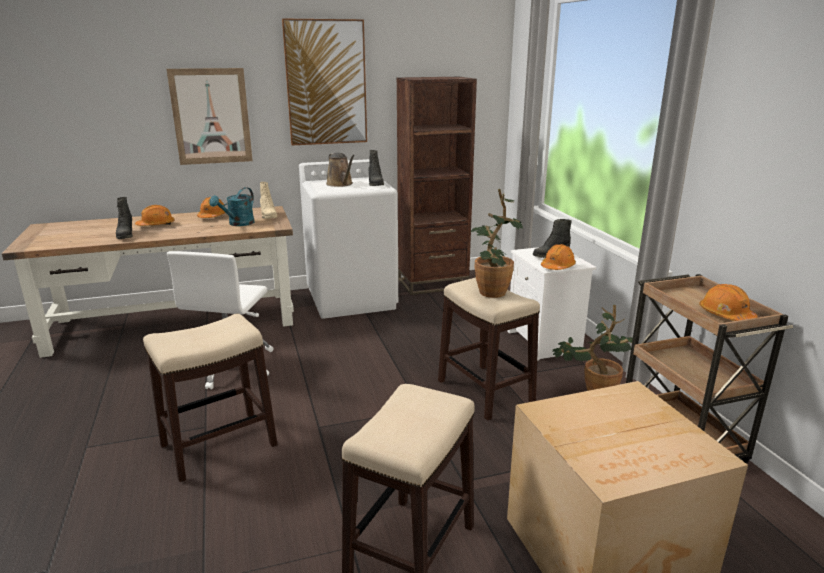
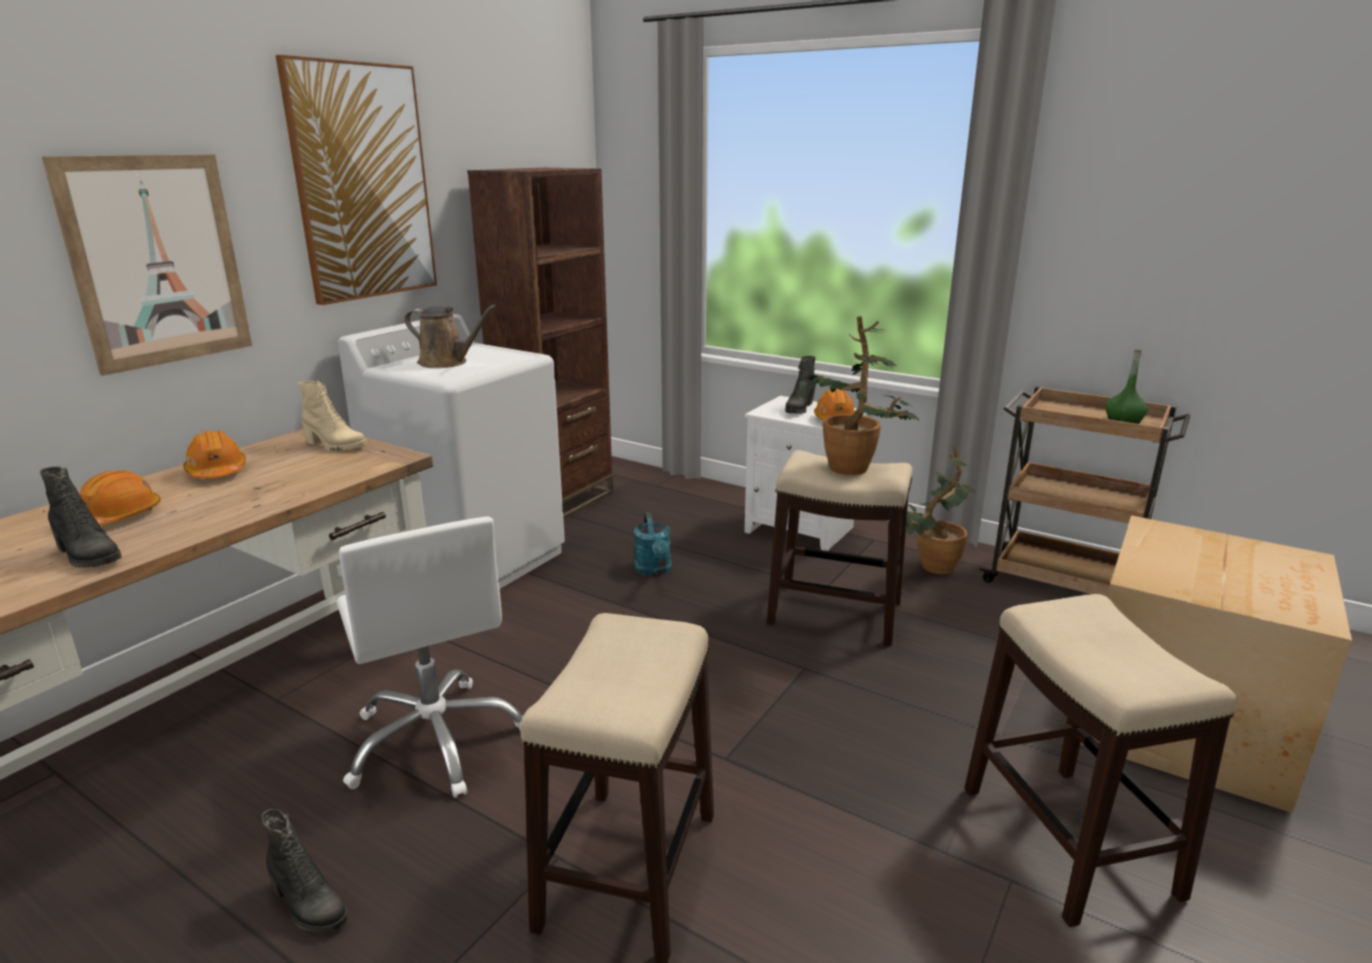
camera: 40 degrees left, 0 degrees up
(238, 224) = (307, 471): turquoise watering can -> turquoise watering can (654, 571)
(375, 184) = (501, 353): black boot -> black boot (308, 906)
(725, 315) = (1123, 421): orange hard hat -> green bottle

